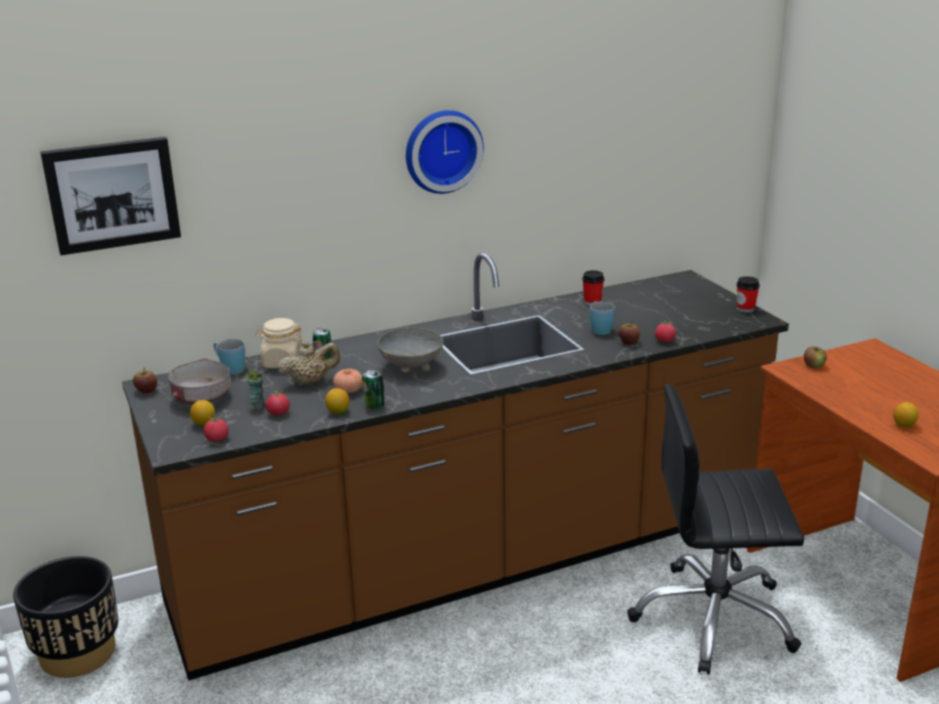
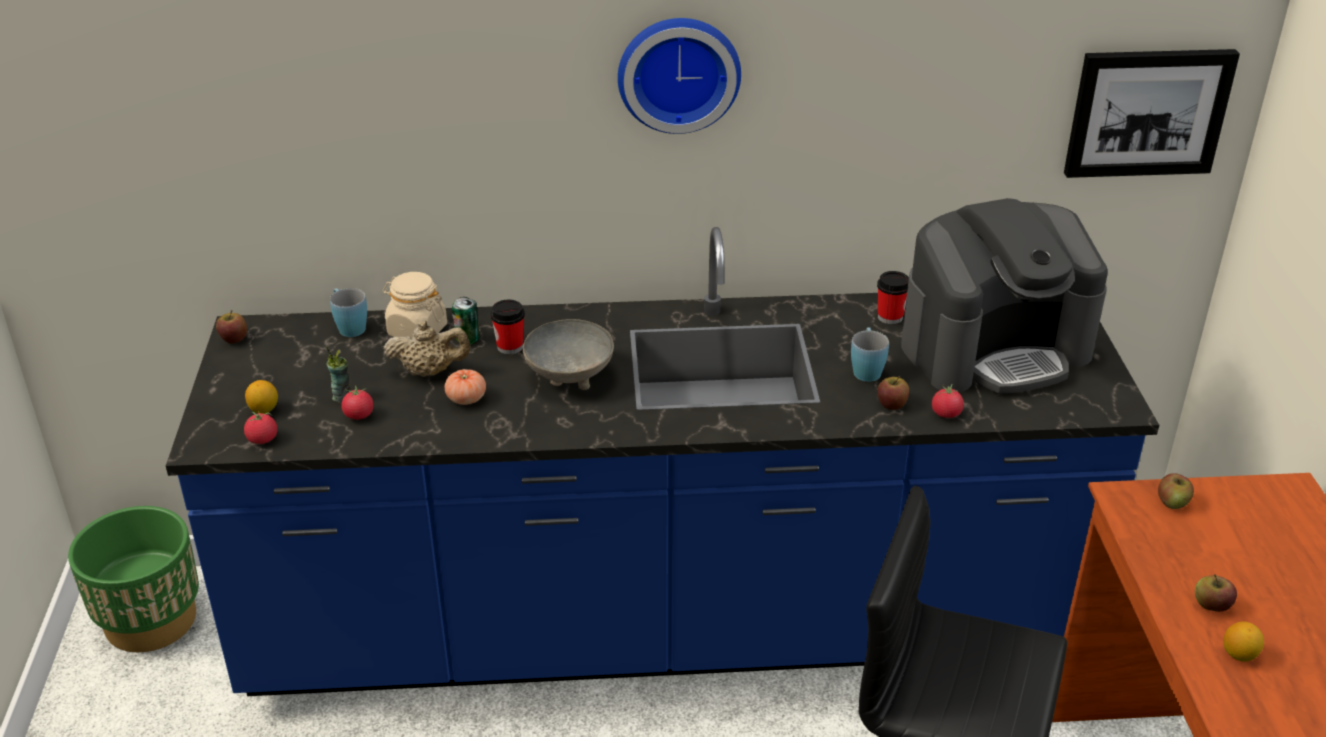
camera: 20 degrees right, 10 degrees up
(78, 653) = (151, 621): black planter -> green planter
(112, 194) = (202, 84): picture -> picture (1147, 112)
(201, 398) = (287, 367): grey bowl -> none
(338, 412) = (430, 432): lemon -> none
(374, 405) = (481, 432): can -> none
(474, 562) = (663, 627): brown counter -> blue counter
(667, 306) = (995, 348): none -> coffee machine
(745, 309) = (1110, 381): cup -> cup (510, 347)
(872, 406) = (1211, 605): none -> apple

